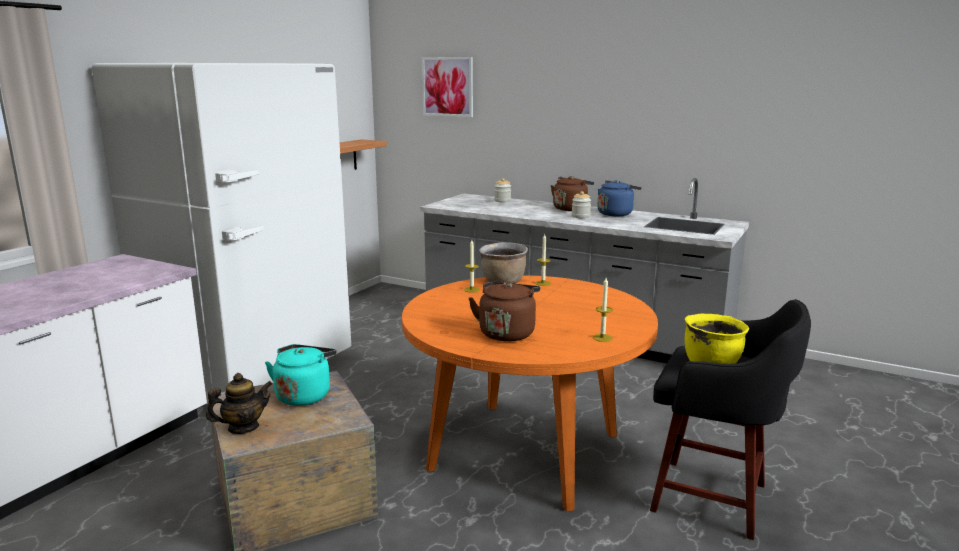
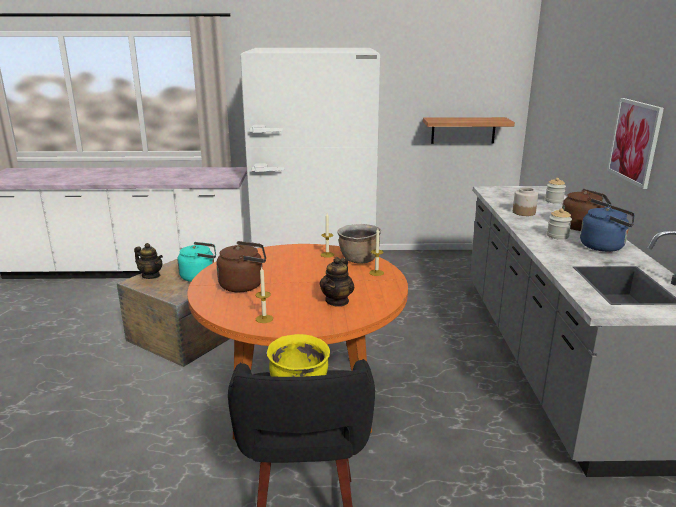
camera: 60 degrees right, 5 degrees up
(447, 87) = (564, 75): picture -> picture (634, 141)
(516, 211) = (524, 212): none -> jar
(591, 306) = (337, 301): none -> teapot

